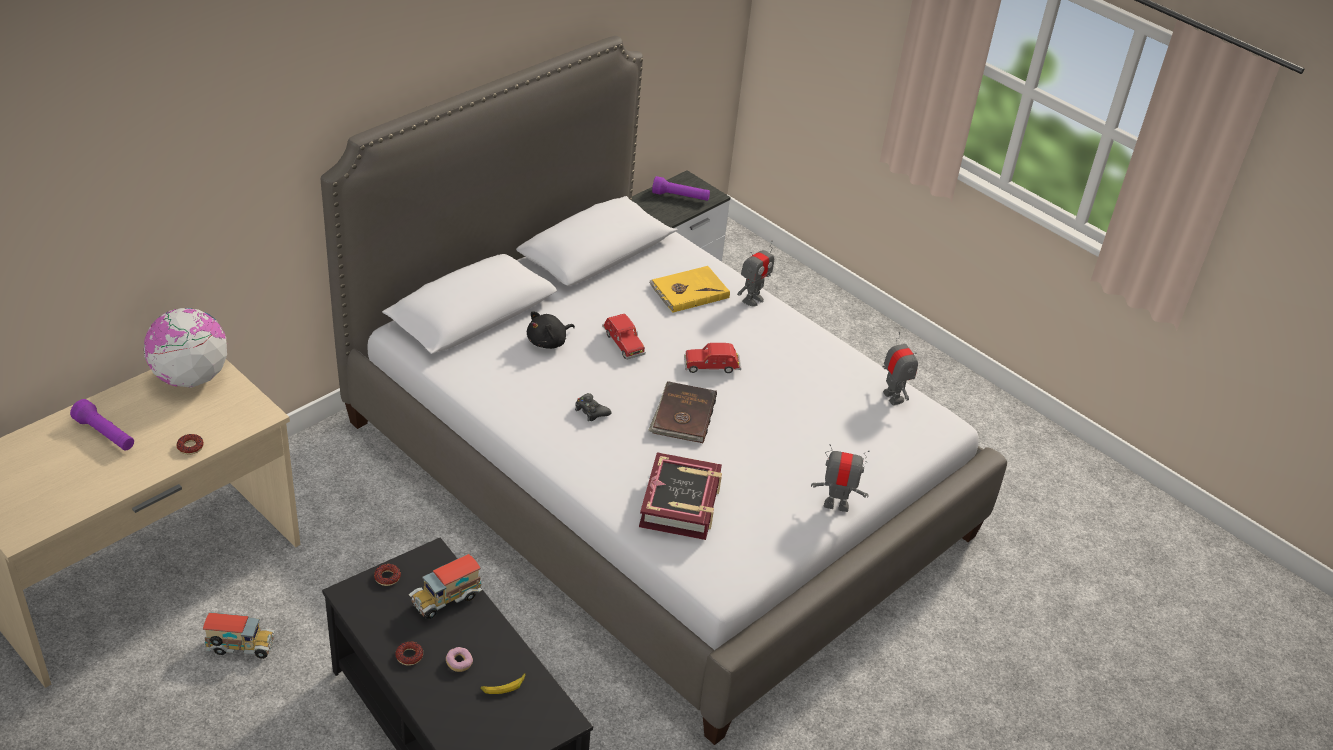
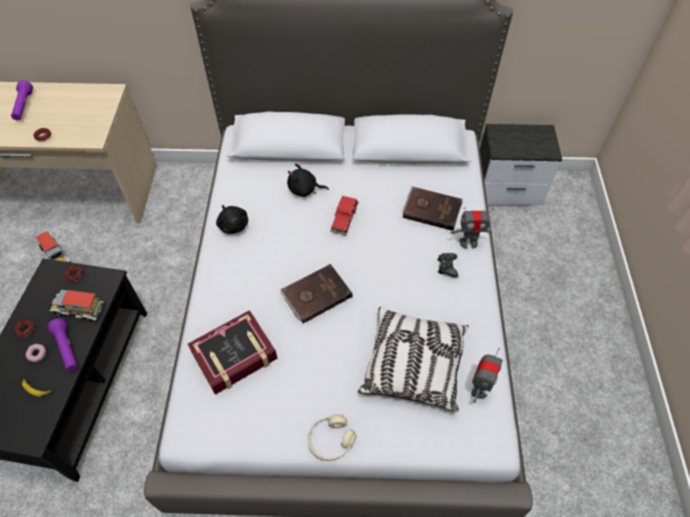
camera: 50 degrees right, 15 degrees up
(190, 378) = (93, 98): globe -> none
(521, 412) = (233, 224): none -> black plush toy
(591, 411) = (269, 251): black game controller -> black game controller (447, 267)
(680, 197) = (526, 141): purple flashlight -> purple flashlight (67, 349)
(688, 291) = (432, 209): yellow book -> brown book
(711, 367) = (378, 272): red toy car -> none
(827, 414) = (413, 365): none -> pillow
(836, 505) = (331, 440): toy robot -> beige headphones

